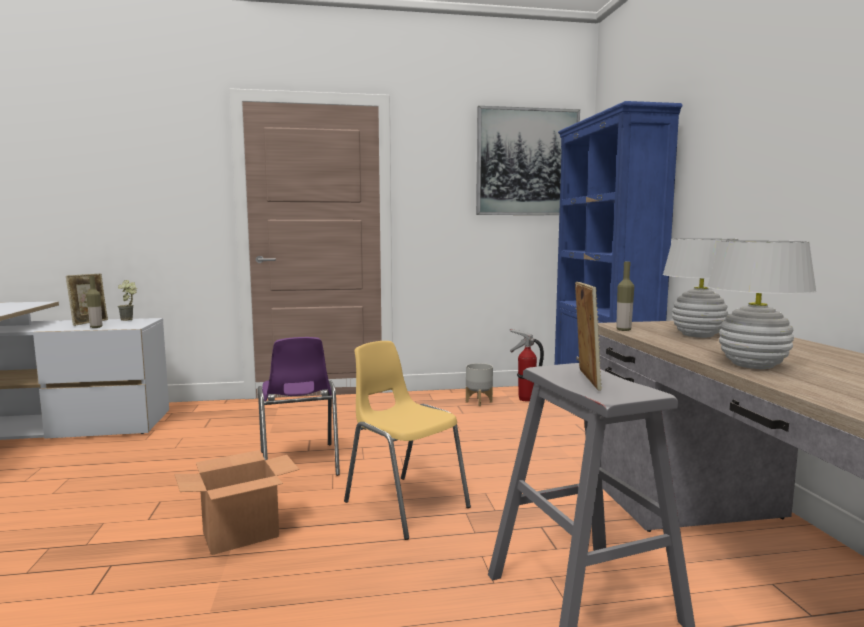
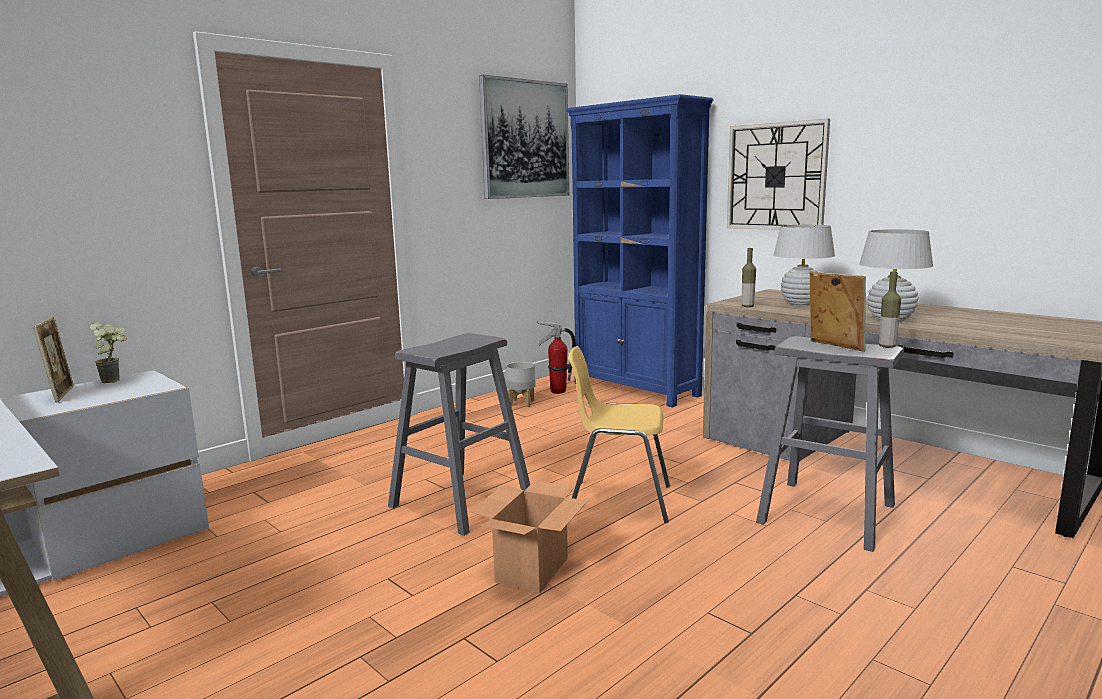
camera: 35 degrees left, 5 degrees up
(96, 327) = (105, 397): bottle -> bottle (887, 346)
(299, 463) = (461, 501): purple chair -> grey stool
(734, 186) = (776, 176): none -> wall clock

